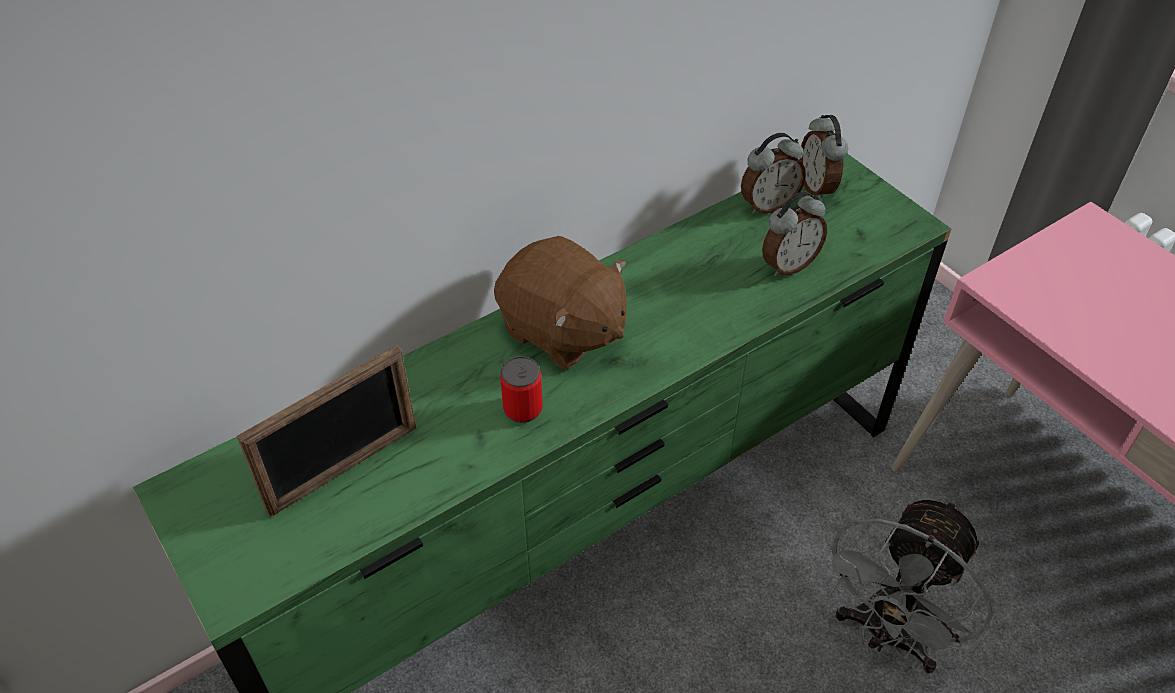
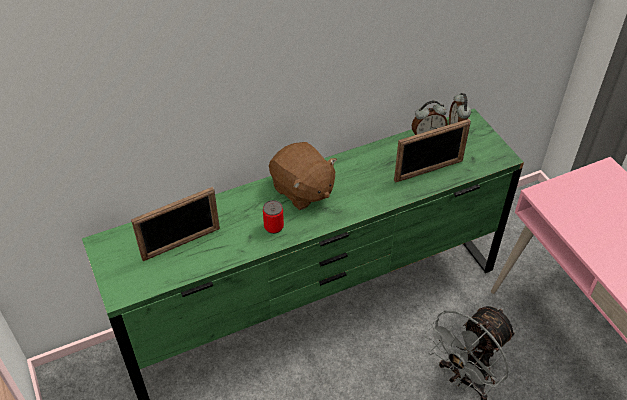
camera: 10 degrees right, 0 degrees up
(788, 265) = (428, 171): alarm clock -> picture frame

